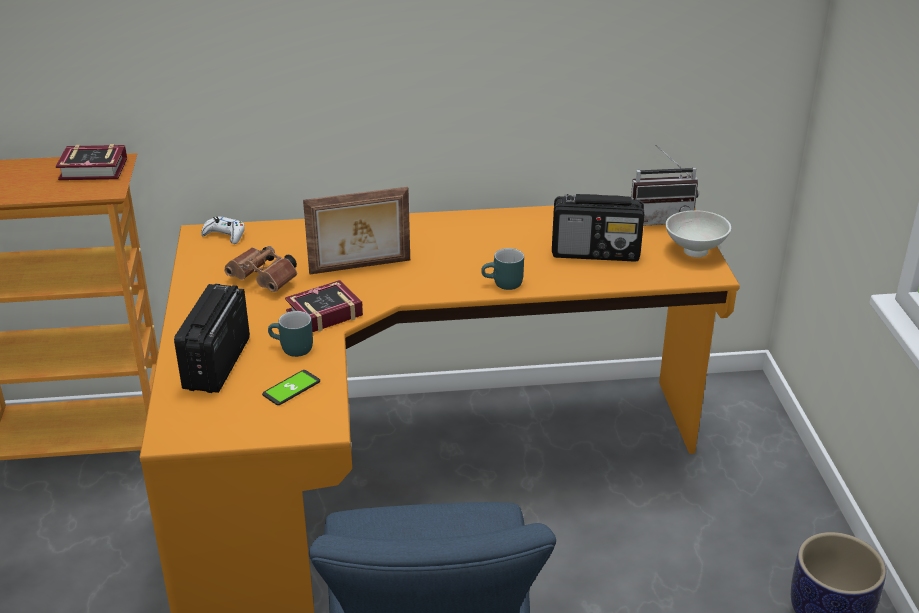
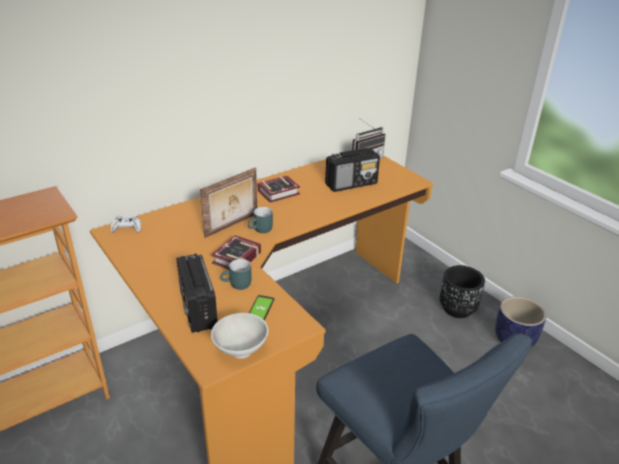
camera: 30 degrees left, 0 degrees up
(96, 170) = (36, 203): book -> book (280, 192)
(266, 280) = (181, 248): brown binoculars -> none
(503, 284) = (321, 213): turquoise mug -> turquoise mug (261, 230)
(694, 252) = (397, 172): white bowl -> white bowl (240, 352)
(764, 530) = (457, 309): none -> black planter

